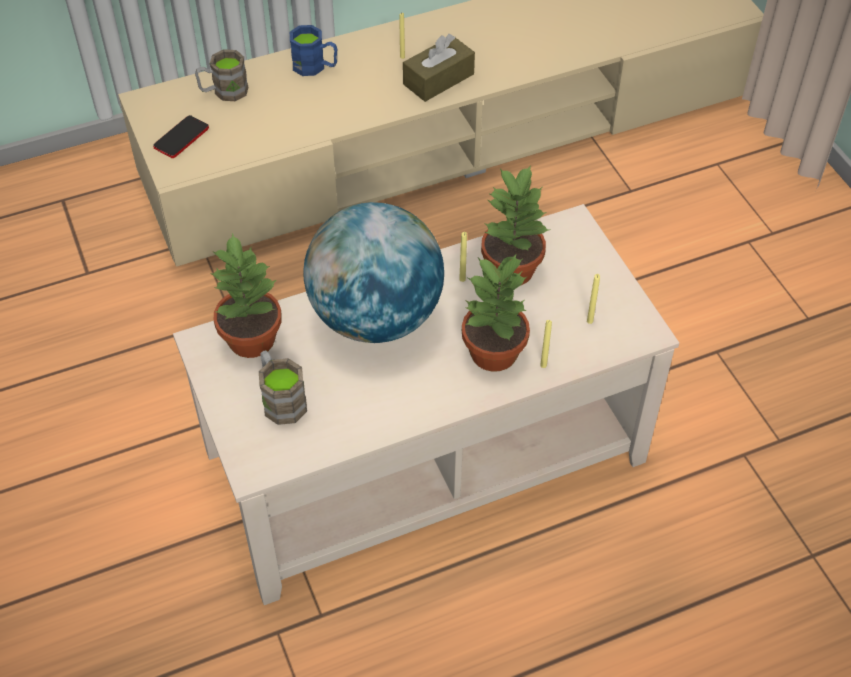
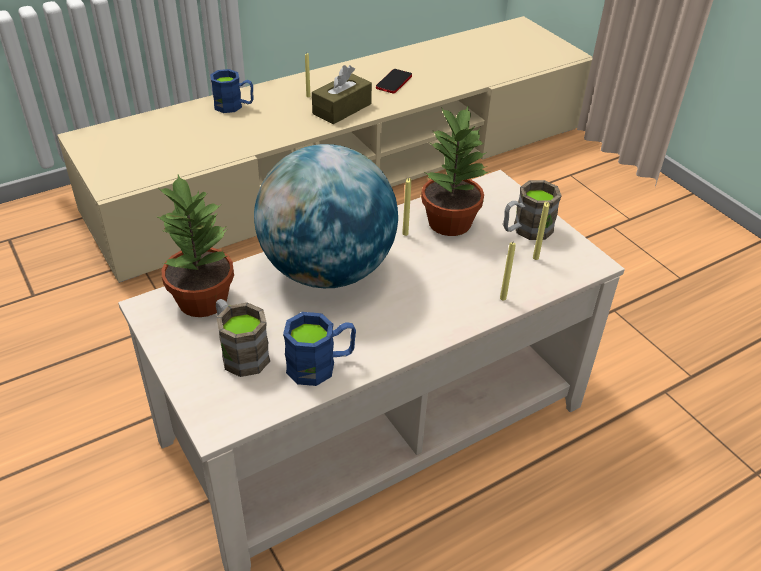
camera: 10 degrees left, 10 degrees down
(181, 138) = (117, 162): phone -> phone (394, 82)
(224, 91) = (154, 127): brown mug -> brown mug (526, 230)
(353, 420) = (321, 365): none -> blue mug
(495, 353) = (452, 292): potted plant -> none

